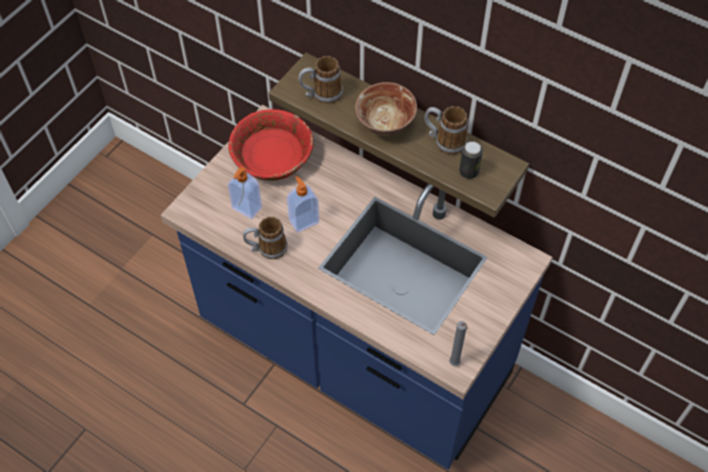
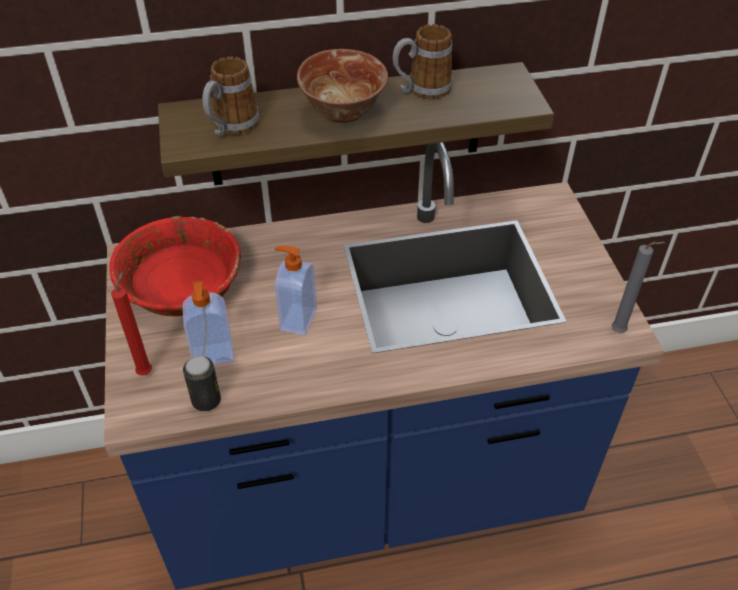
camera: 45 degrees left, 10 degrees down
(211, 192) = (146, 371): none -> red candle
(266, 249) = (290, 378): mug -> none
(468, 171) = (482, 99): can -> can (206, 400)

